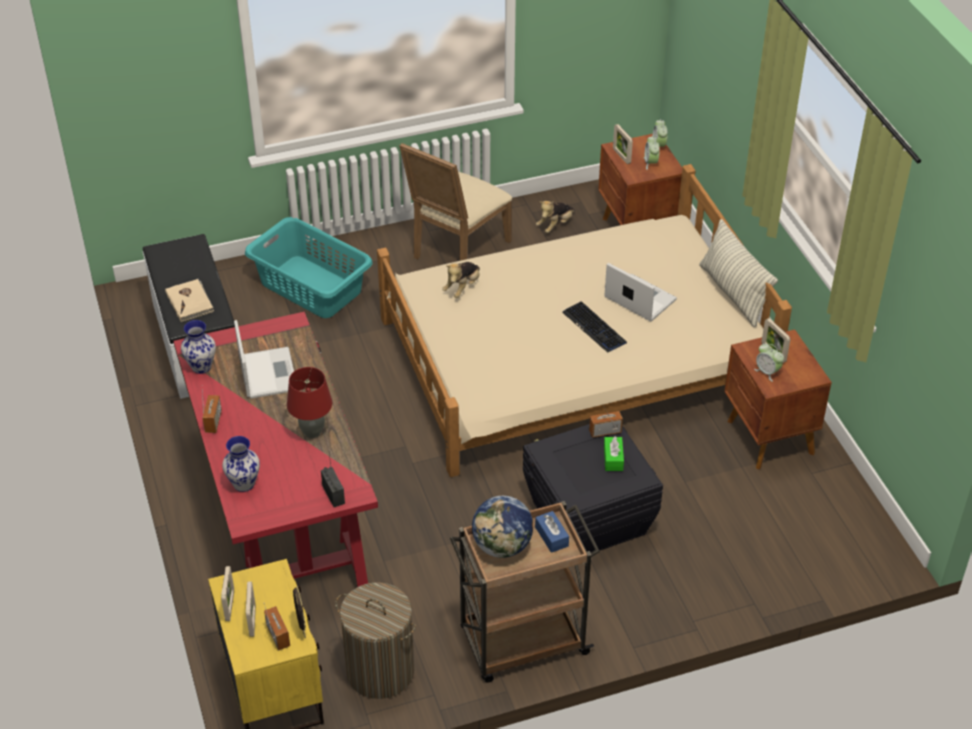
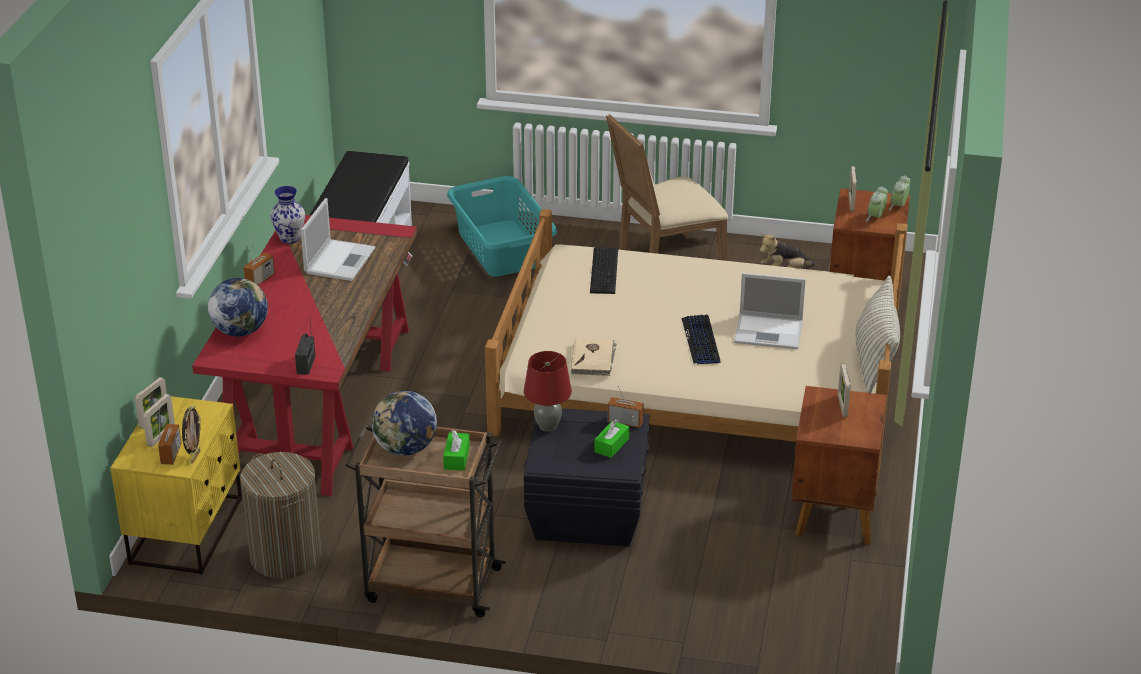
camera: 30 degrees right, 10 degrees down
(190, 302) = (346, 202): beige book -> beige book (593, 359)
(243, 483) = (240, 331): vase -> globe
(312, 432) = (334, 315): red table lamp -> red table lamp (548, 426)
(462, 287) = (605, 270): plush toy -> keyboard
(551, 536) = (456, 458): blue tissue box -> green tissue box
(639, 298) = (770, 332): laptop -> laptop turned 120 degrees clockwise
(767, 372) = (820, 419): alarm clock -> none

